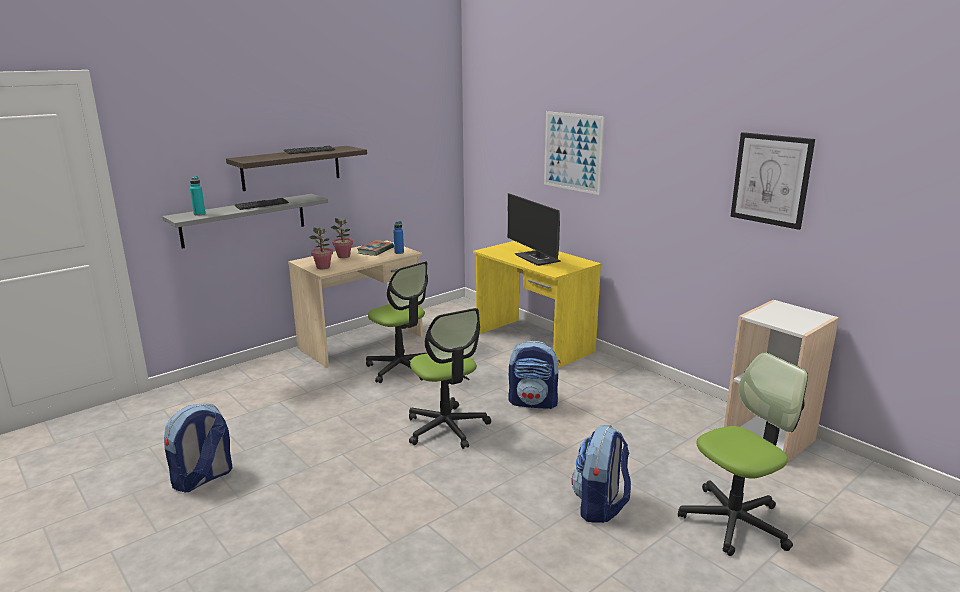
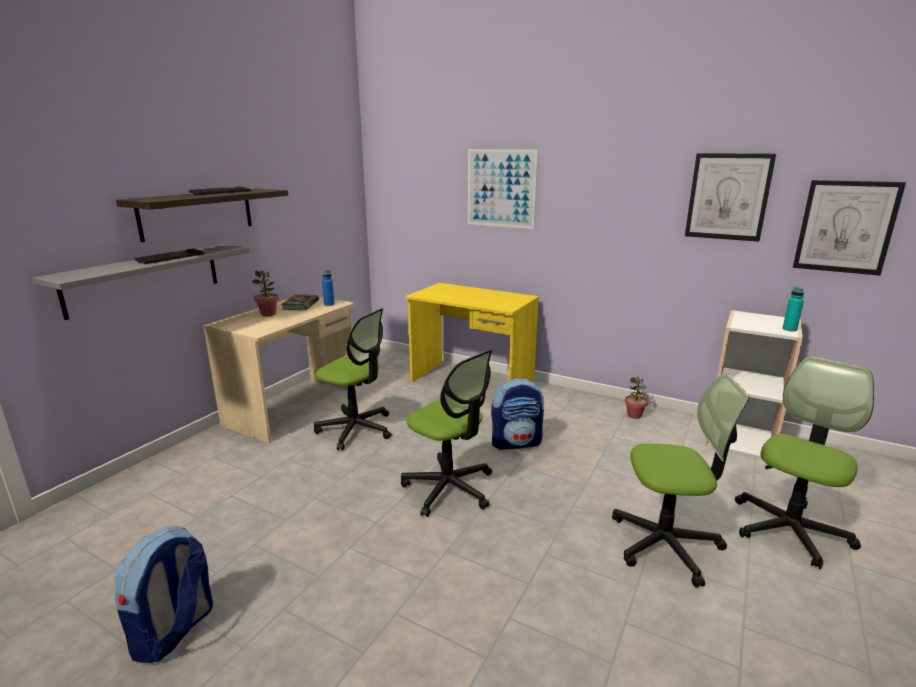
camera: 20 degrees left, 0 degrees up
(199, 214) = (90, 272): turquoise bottle -> turquoise bottle (789, 329)
(323, 267) = (253, 327): potted plant -> potted plant (634, 415)
(538, 259) = (477, 297): monitor -> none
(600, 506) = (665, 544): backpack -> office chair
(882, 223) = (845, 227): none -> picture

